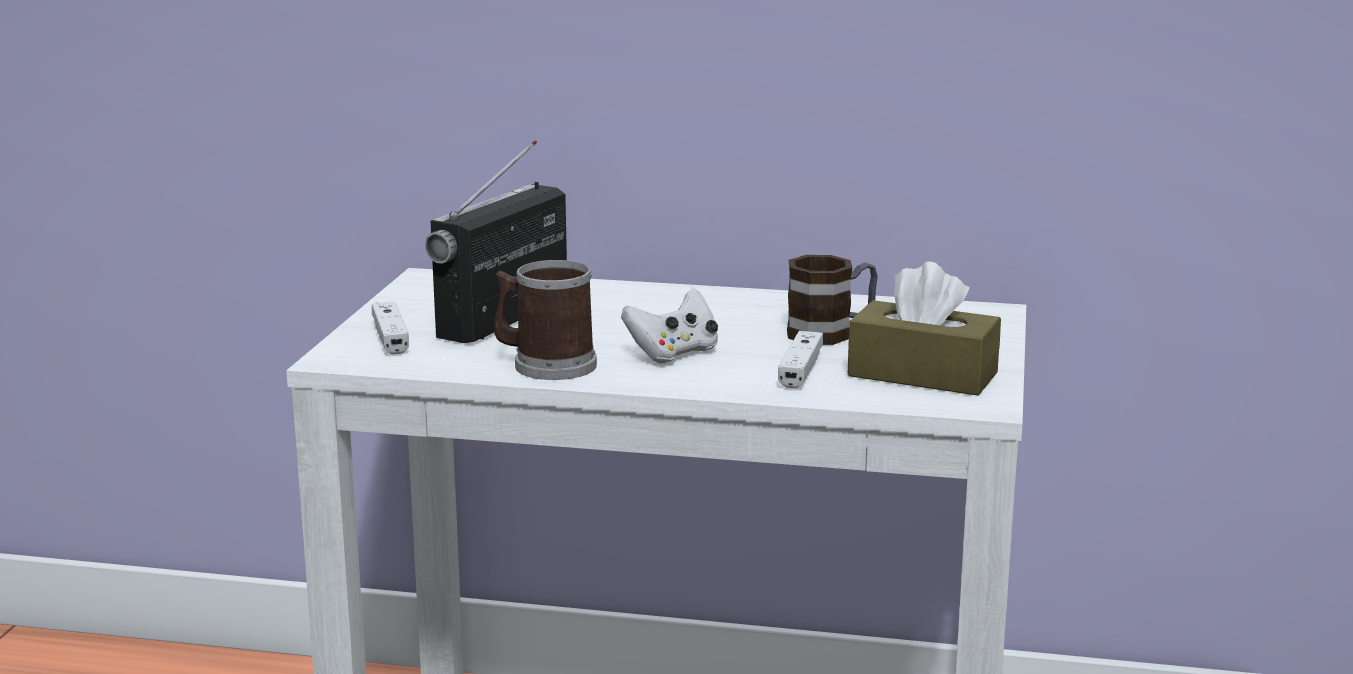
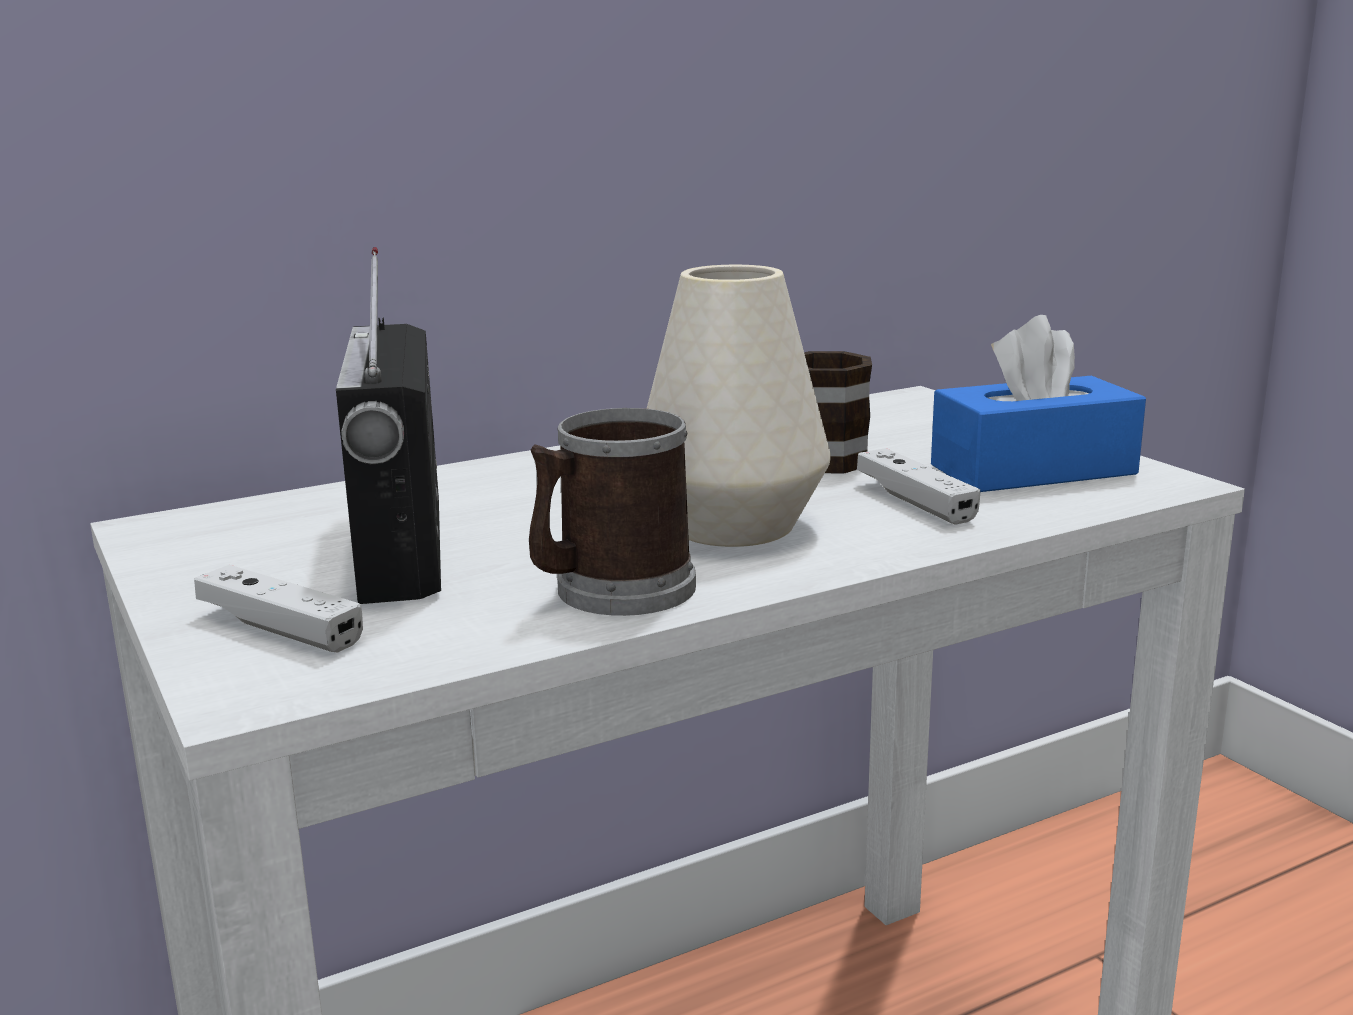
camera: 40 degrees left, 0 degrees up
(674, 353) = (733, 526): white game controller -> white vase
(922, 374) = (1033, 470): brown tissue box -> blue tissue box

